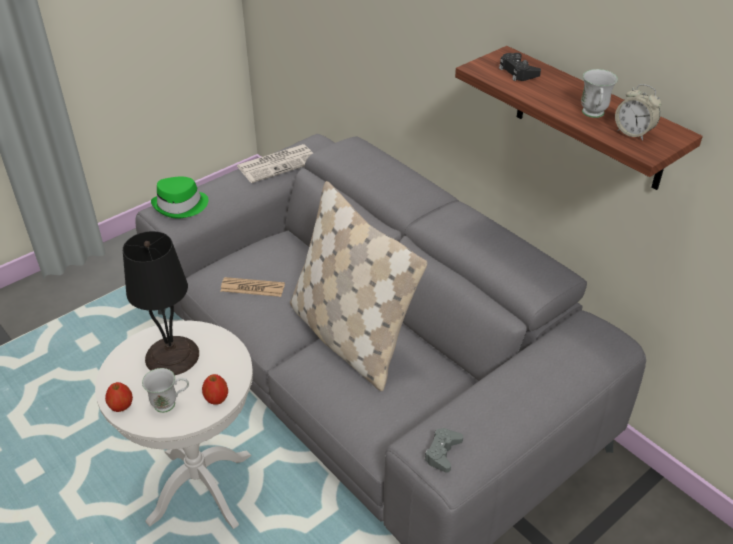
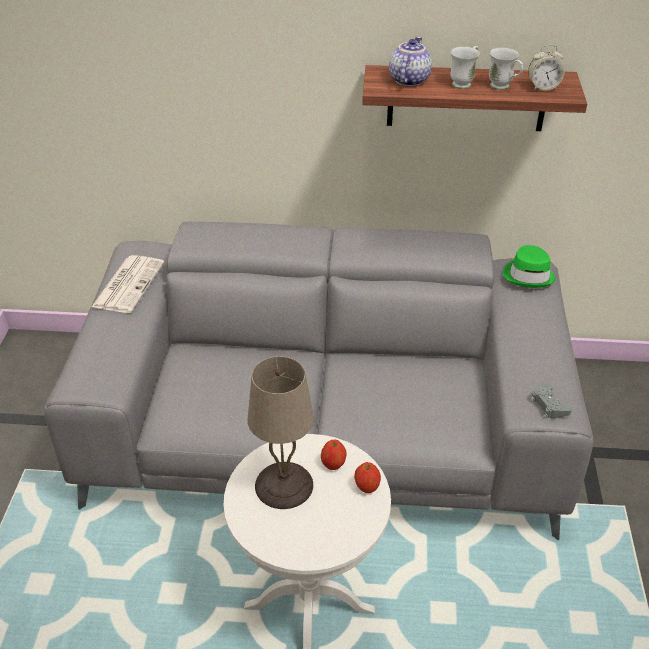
camera: 45 degrees left, 0 degrees up
(121, 407) = (305, 552): apple -> apple (333, 464)
(170, 404) = (339, 518): white mug -> white mug (464, 82)
(172, 356) = (285, 485): black table lamp -> beige table lamp
(181, 206) = (91, 370): green hat -> green hat (528, 275)
(252, 288) = (222, 403): newspaper -> none
(349, 337) = (349, 387): beige pillow -> none
(517, 72) = (408, 80): black game controller -> teapot

